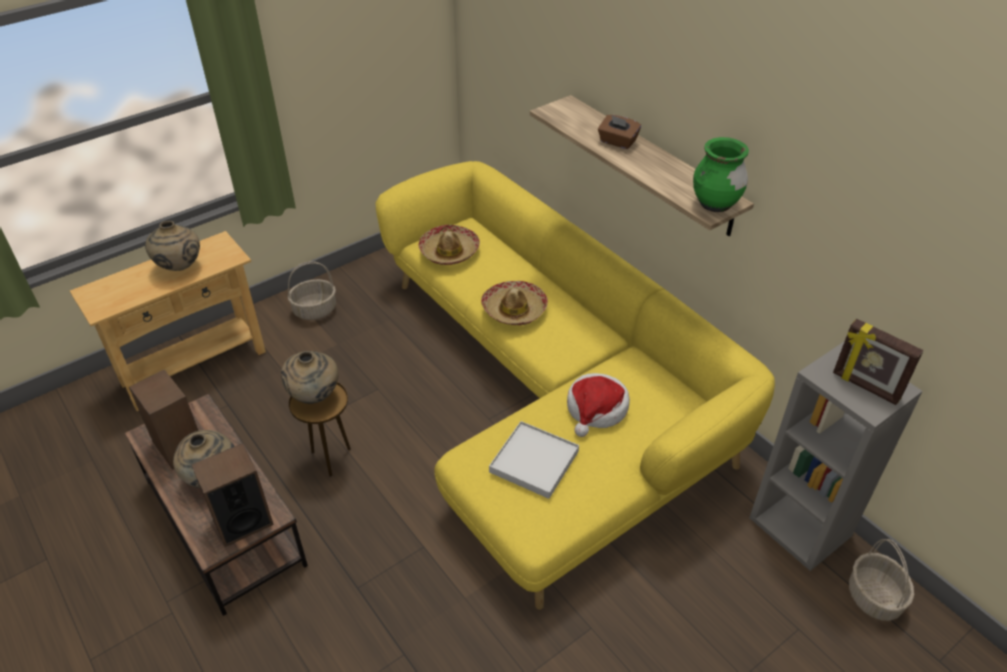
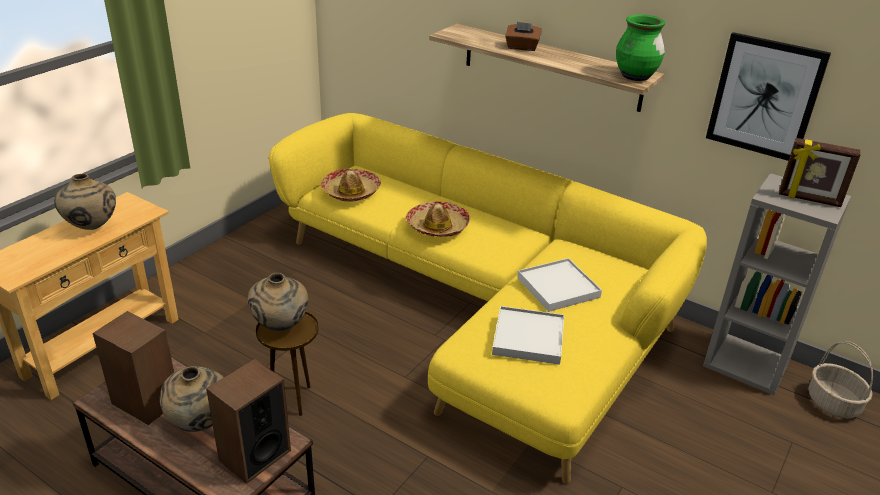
camera: 20 degrees left, 10 degrees down
(315, 309) = (215, 275): basket -> none
(596, 409) = (558, 287): hat -> white tray
(848, 258) = (765, 97): none -> picture

